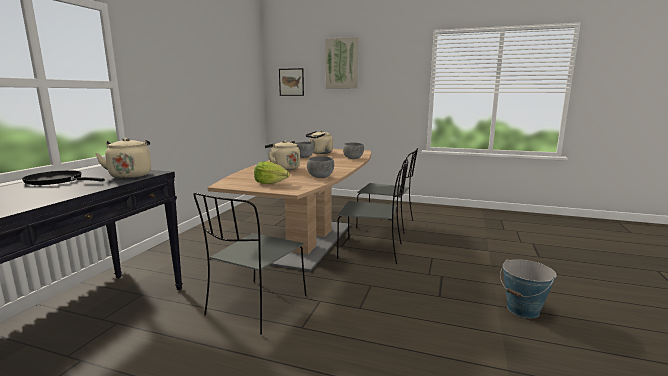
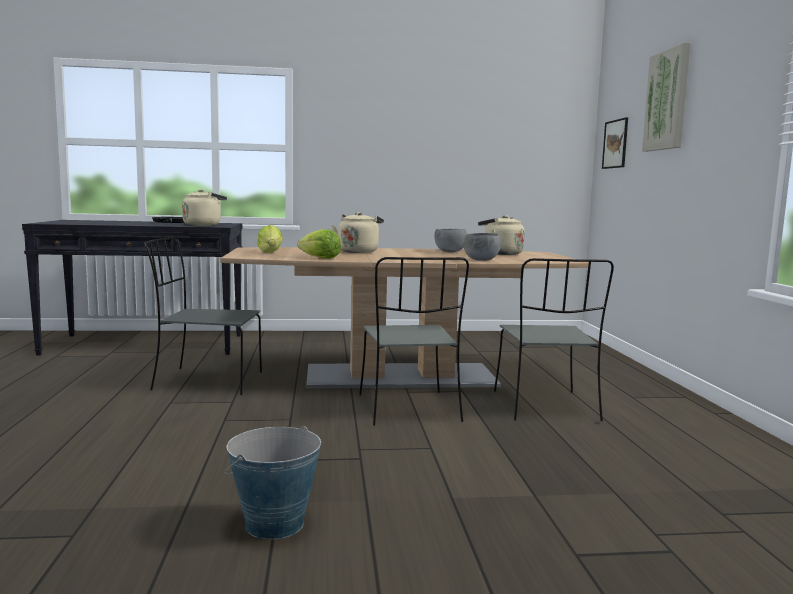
camera: 65 degrees right, 5 degrees down
(321, 177) = (320, 258): grey bowl -> lettuce

